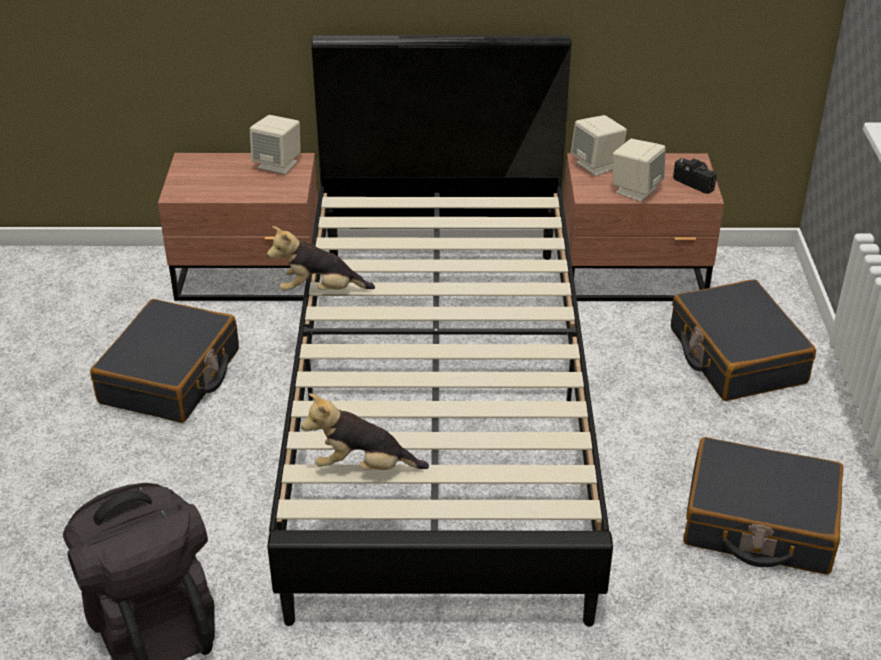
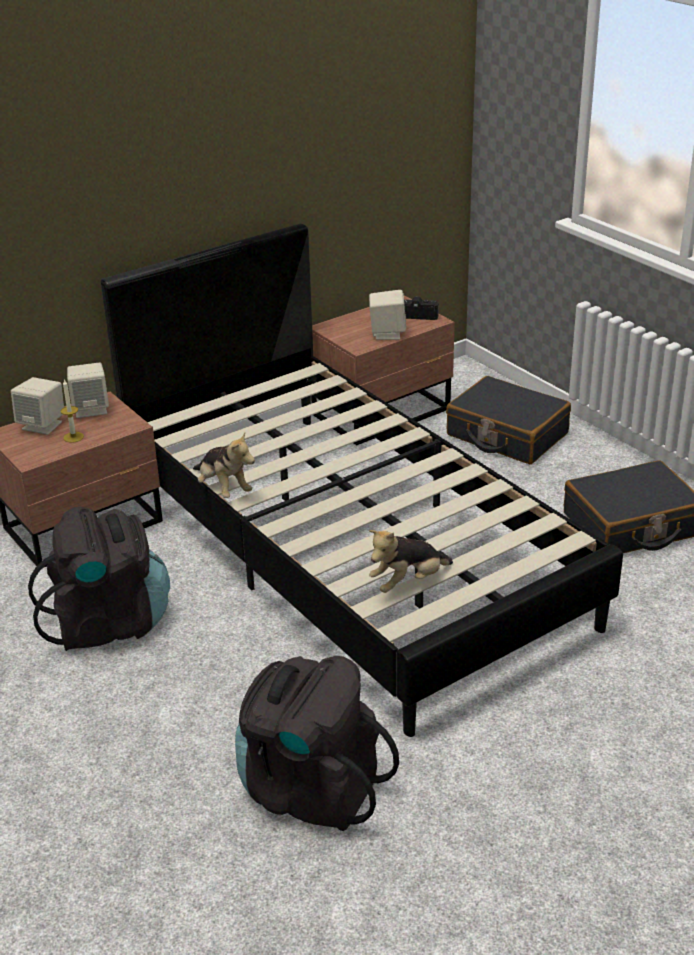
camera: 35 degrees left, 5 degrees down
(171, 377) = (108, 623): black suitcase -> black backpack
(233, 186) = (73, 437): none -> candle
(320, 291) = (223, 488): plush toy -> plush toy turned 90 degrees counterclockwise
(597, 165) = (340, 327): beige speaker -> beige speaker (42, 425)

